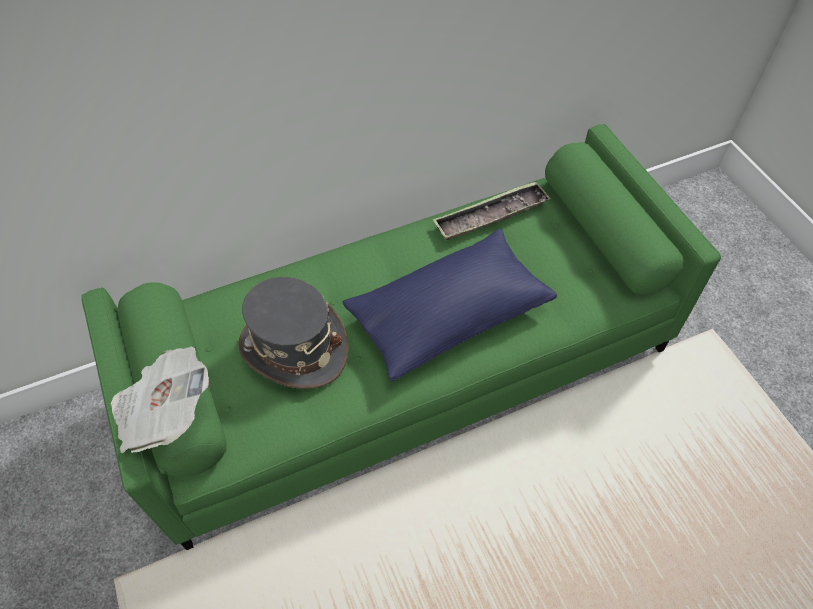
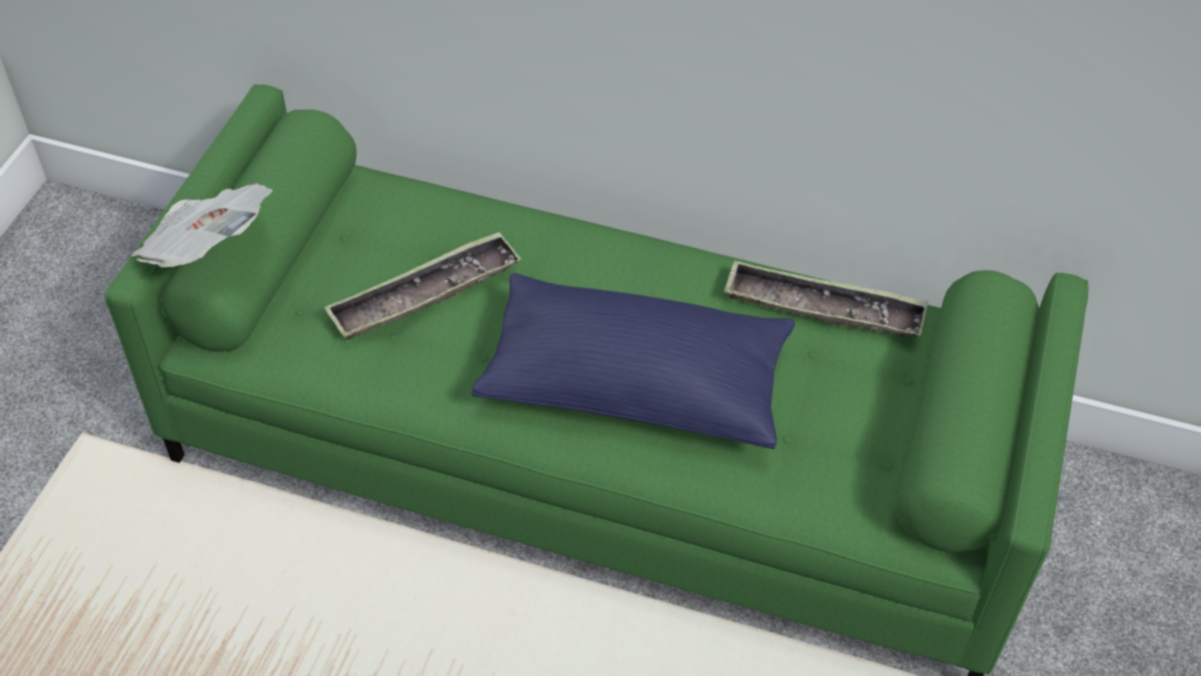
camera: 40 degrees right, 5 degrees down
(294, 347) = (424, 294): grey hat -> tray

